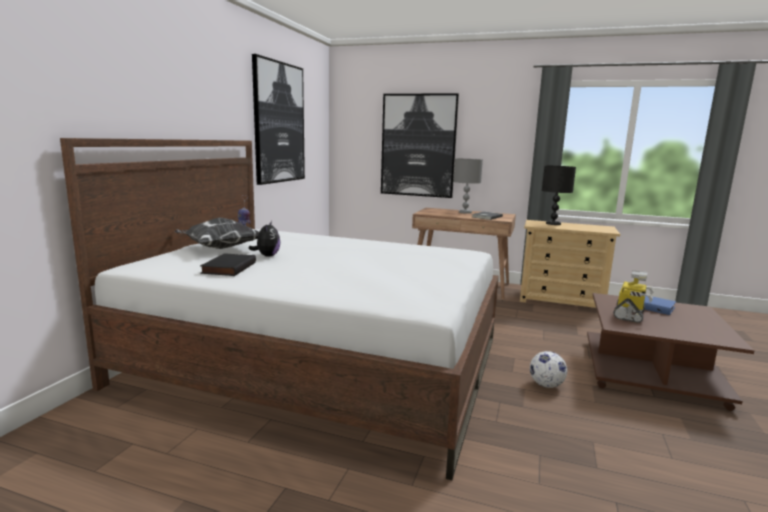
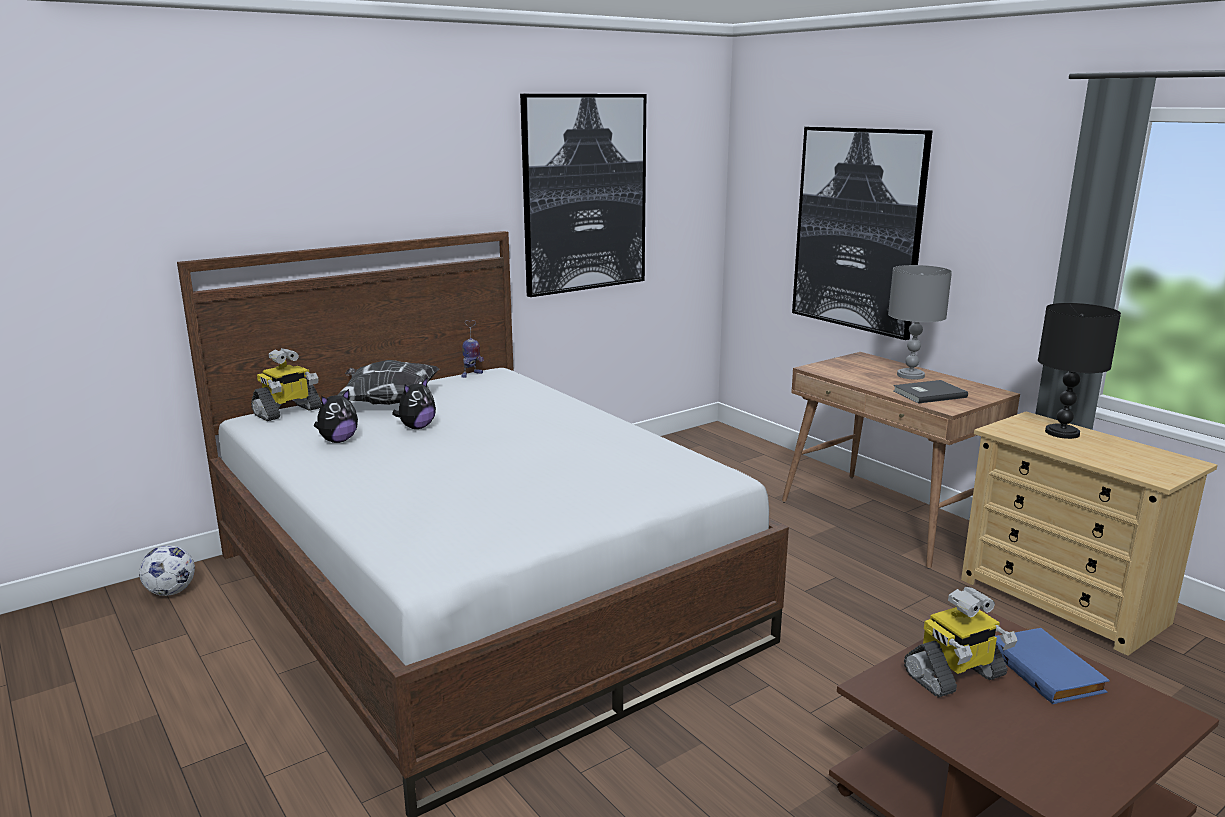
camera: 35 degrees right, 5 degrees up
(152, 260) = (287, 412): none -> toy robot
(228, 268) = (338, 441): black book -> plush toy
(546, 385) = (749, 751): football -> football (171, 592)

